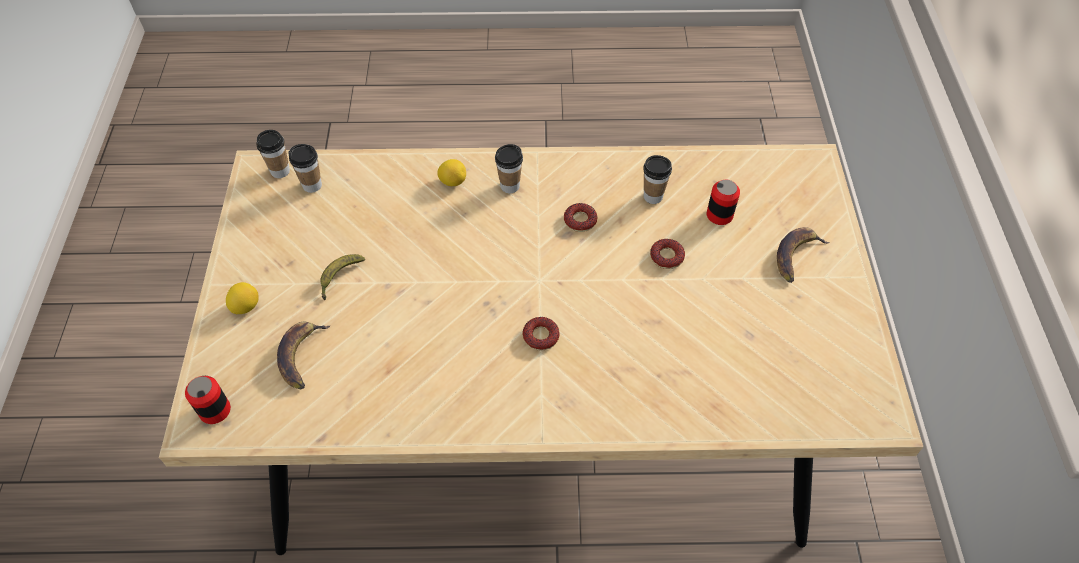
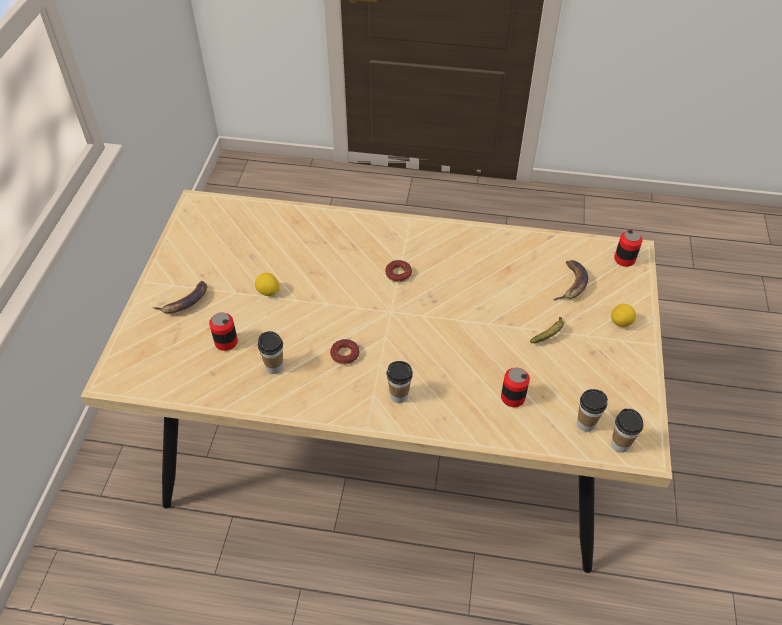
camera: 170 degrees left, 5 degrees down
(387, 200) = (512, 397): none -> can
(453, 182) = (451, 408): lemon -> lemon (268, 292)
(666, 257) = (285, 315): donut -> none

